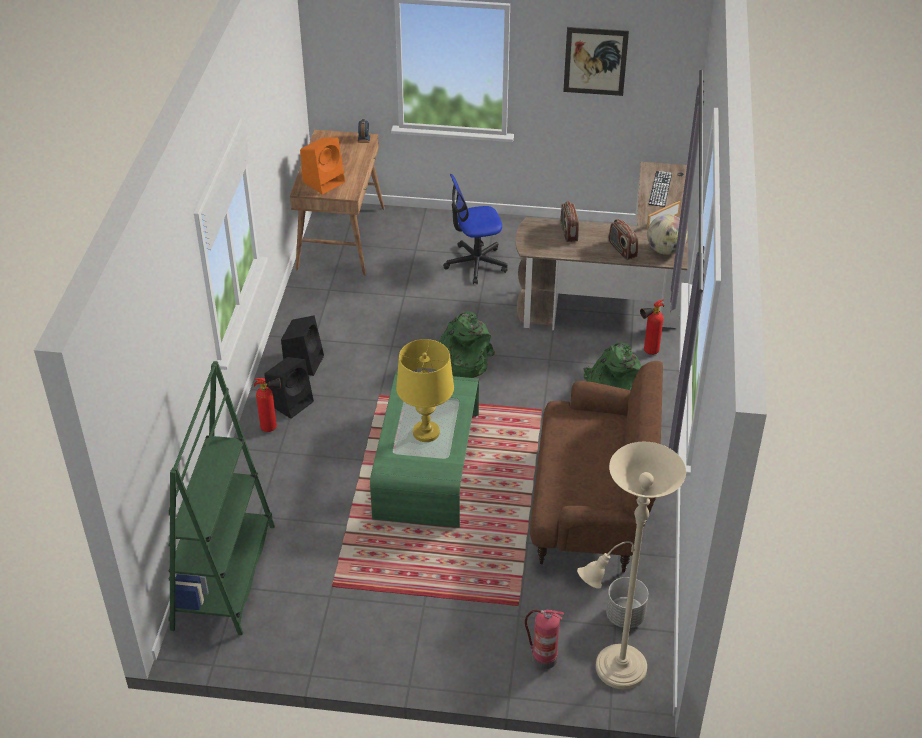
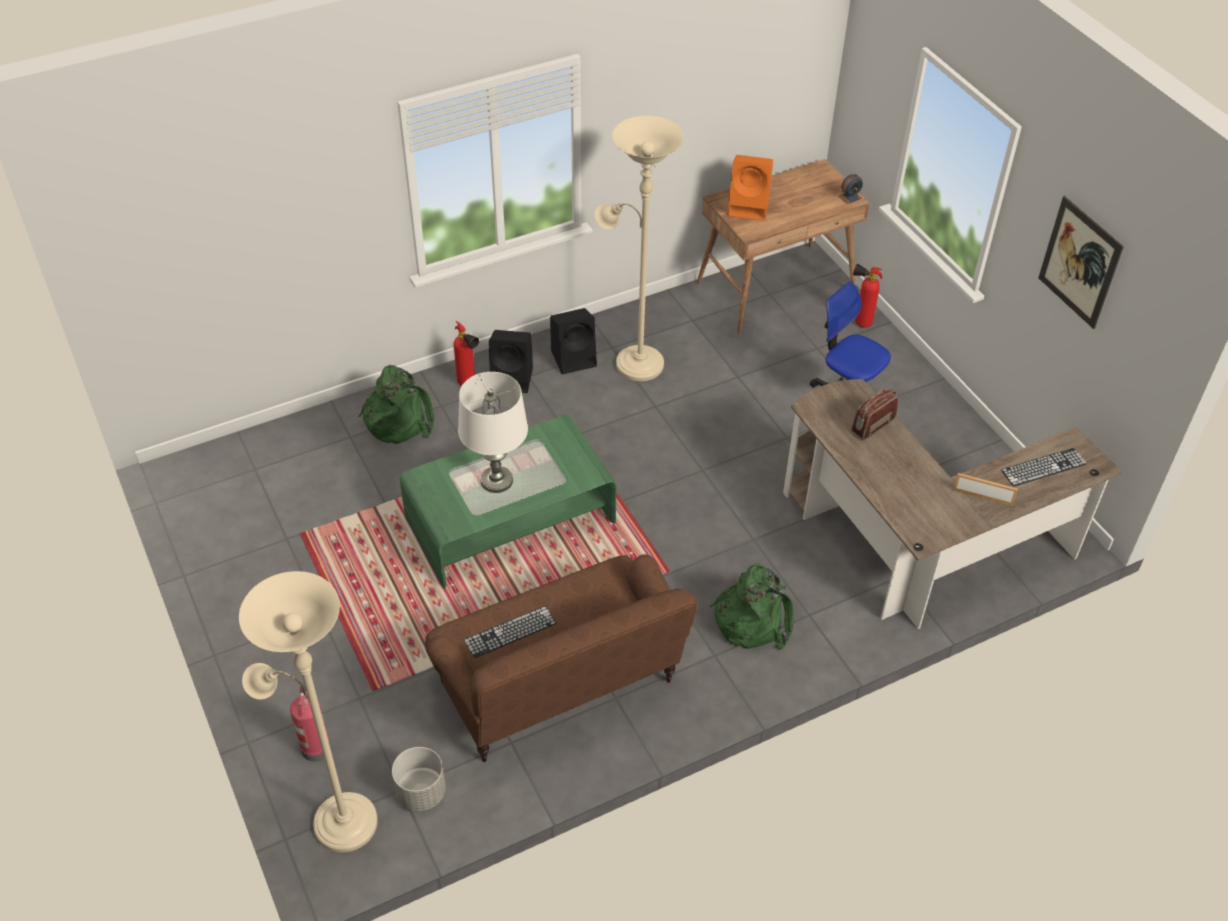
camera: 55 degrees right, 5 degrees up
(224, 576) = (261, 454): green bookcase -> none
(339, 335) = (634, 361): none -> beige floor lamp
(426, 432) = (496, 480): yellow table lamp -> white table lamp
(461, 361) = (683, 469): green backpack -> green backpack (399, 419)
(572, 482) = (510, 632): none -> keyboard
(622, 250) = (890, 485): radio -> none
(648, 352) = (849, 621): fire extinguisher -> fire extinguisher (859, 322)
(665, 250) = (930, 523): globe -> none

